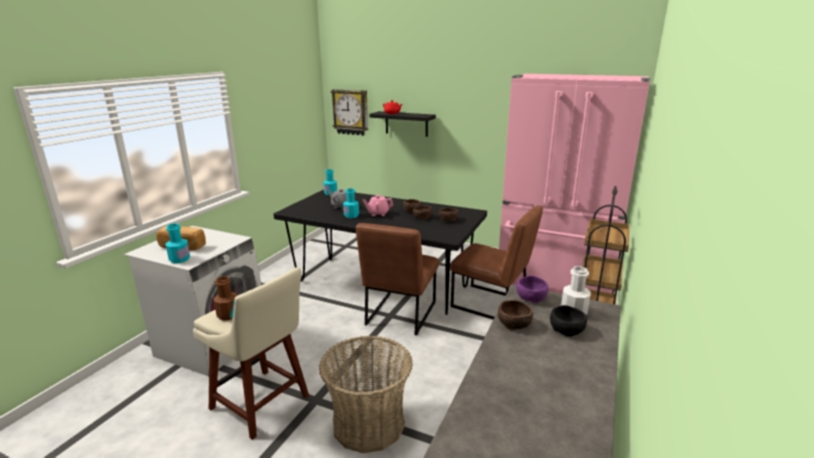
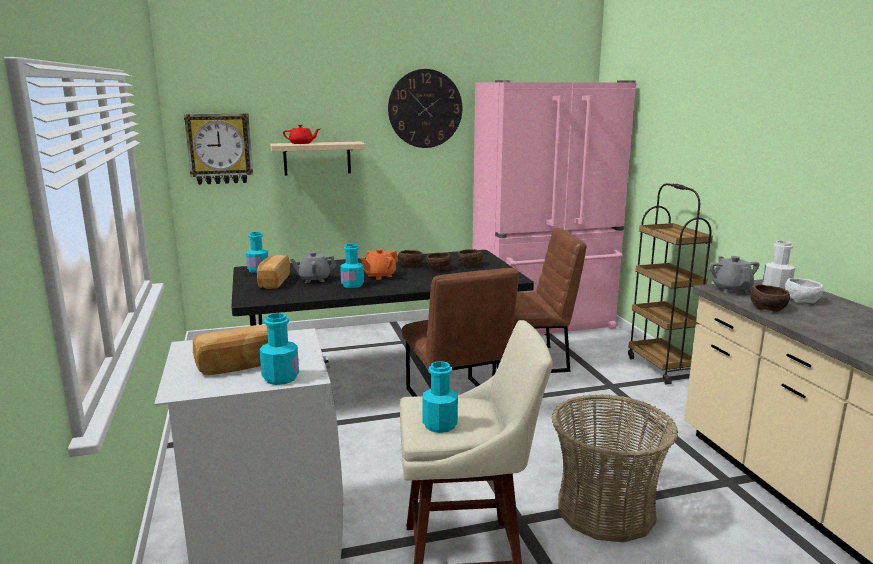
camera: 40 degrees left, 5 degrees down
(228, 315) = (440, 425): brown bottle -> turquoise bottle
(320, 203) = (273, 282): none -> bread
(378, 213) = (379, 276): pink teapot -> orange teapot
(406, 124) = (317, 158): black shelf -> beige shelf
(484, 93) = (425, 109): none -> wall clock
(531, 298) = (731, 289): purple bowl -> grey teapot
(567, 330) = (802, 300): black bowl -> white bowl

